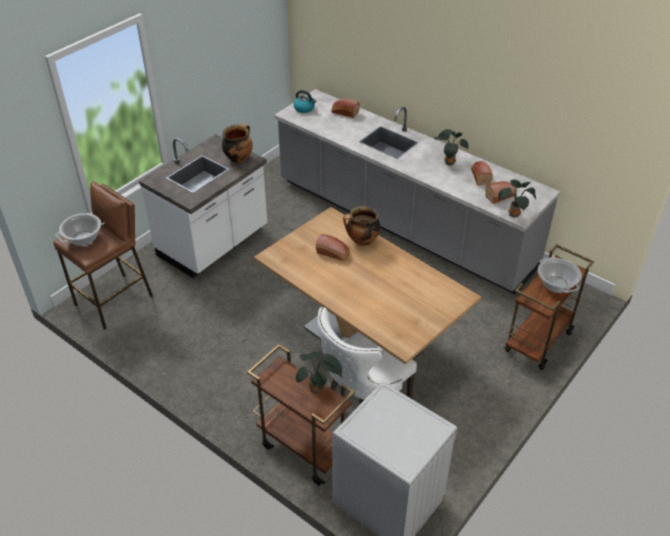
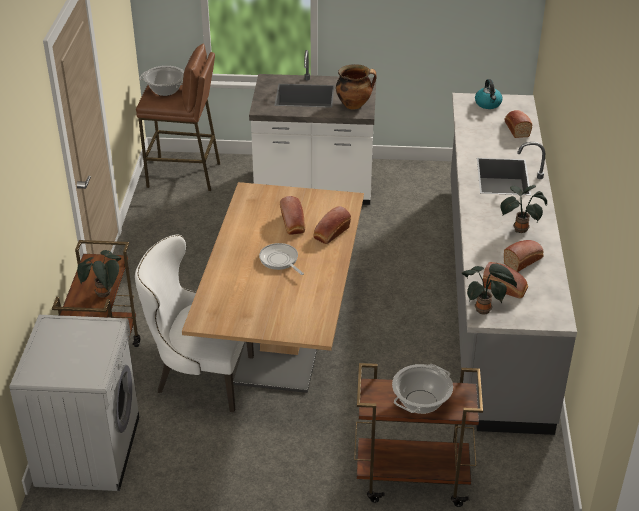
camera: 55 degrees right, 5 degrees down
(362, 241) = (330, 233): cooking pot -> bread
(369, 278) = (280, 260): none -> frying pan

